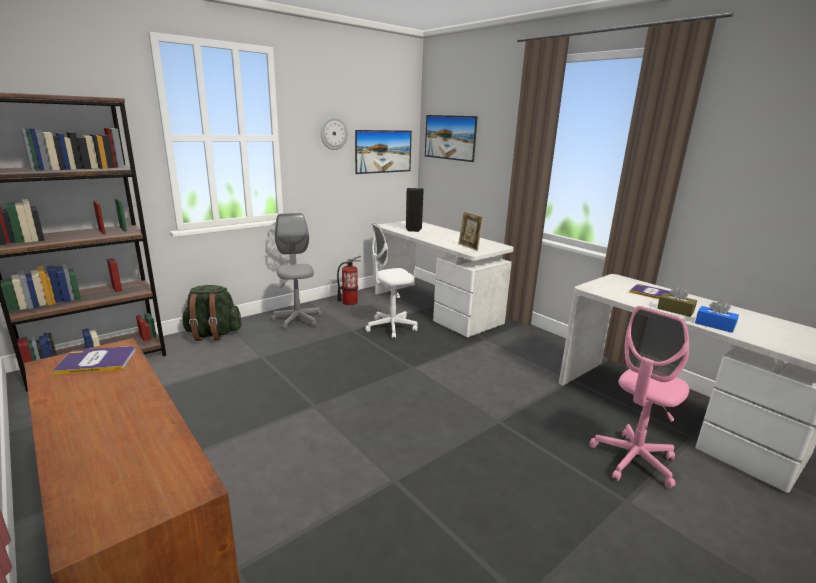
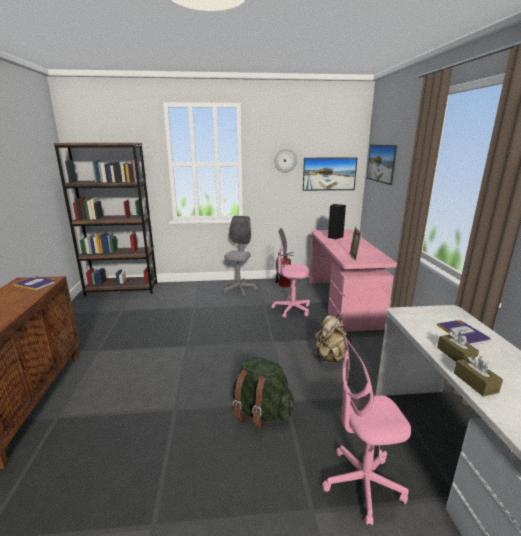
camera: 35 degrees right, 0 degrees up
(213, 334) = (185, 287): green backpack -> green backpack (261, 412)
(391, 327) = (291, 309): white office chair -> pink office chair
(435, 307) = (343, 302): white desk -> pink desk
(487, 365) = (330, 358): none -> beige backpack
(714, 325) = (475, 382): blue tissue box -> brown tissue box

